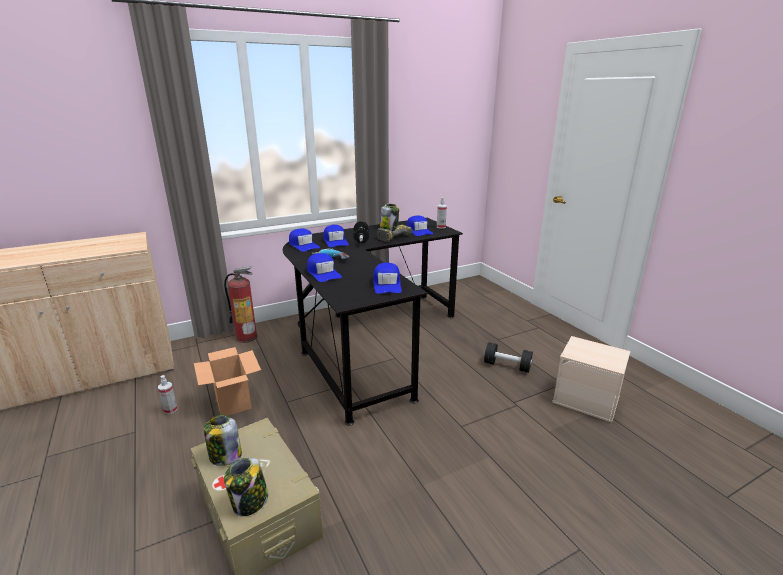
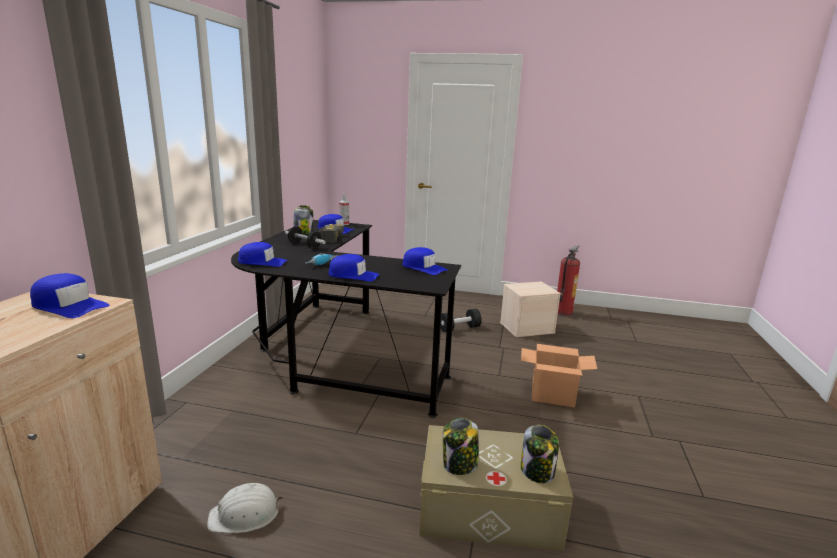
camera: 50 degrees left, 5 degrees down
(170, 410) = (245, 515): spray bottle -> white hard hat
(232, 401) = (302, 464): cardboard box -> cardboard box (552, 396)
(247, 337) = (193, 410): fire extinguisher -> fire extinguisher (563, 312)
(335, 241) = (285, 252): blue cap -> blue cap (69, 306)

